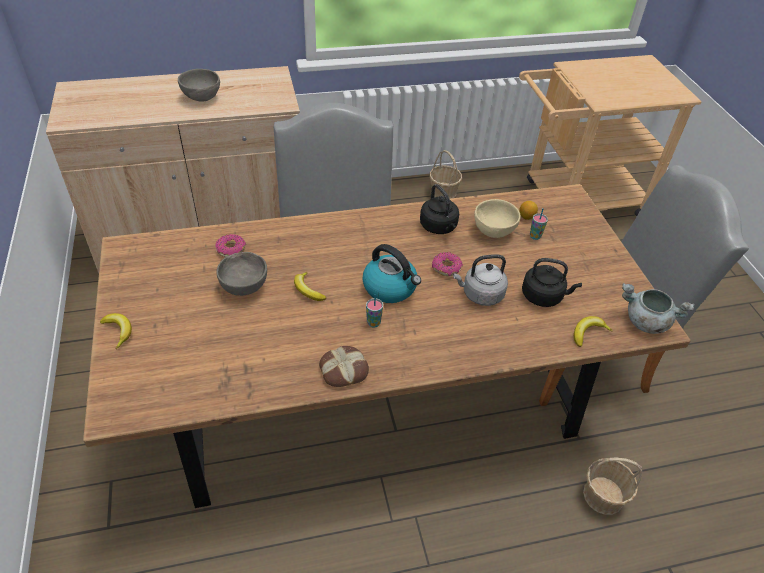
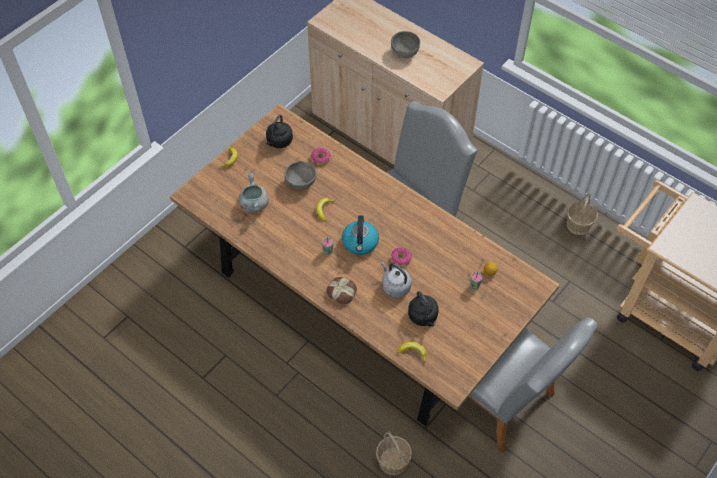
camera: 55 degrees right, 10 degrees up
(343, 370) = (286, 259): bread -> bread (342, 292)
(439, 227) = (433, 235): black kettle -> black kettle (279, 142)
(493, 231) = (457, 262): beige bowl -> none
(645, 322) = (450, 377): grey cooking pot -> grey cooking pot (254, 204)

